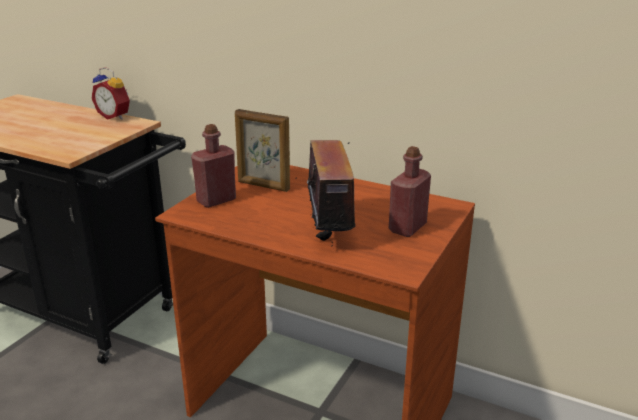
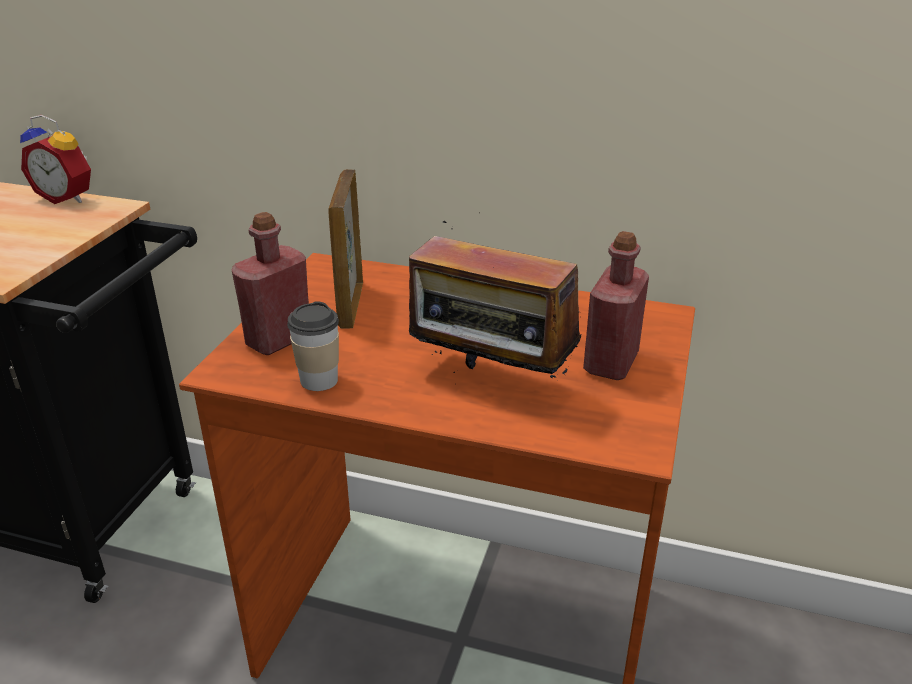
camera: 10 degrees left, 5 degrees up
(232, 222) = (319, 380): none -> cup
(263, 186) = (350, 305): picture frame -> picture frame turned 75 degrees clockwise
(331, 231) = (490, 381): radio -> radio turned 135 degrees clockwise

